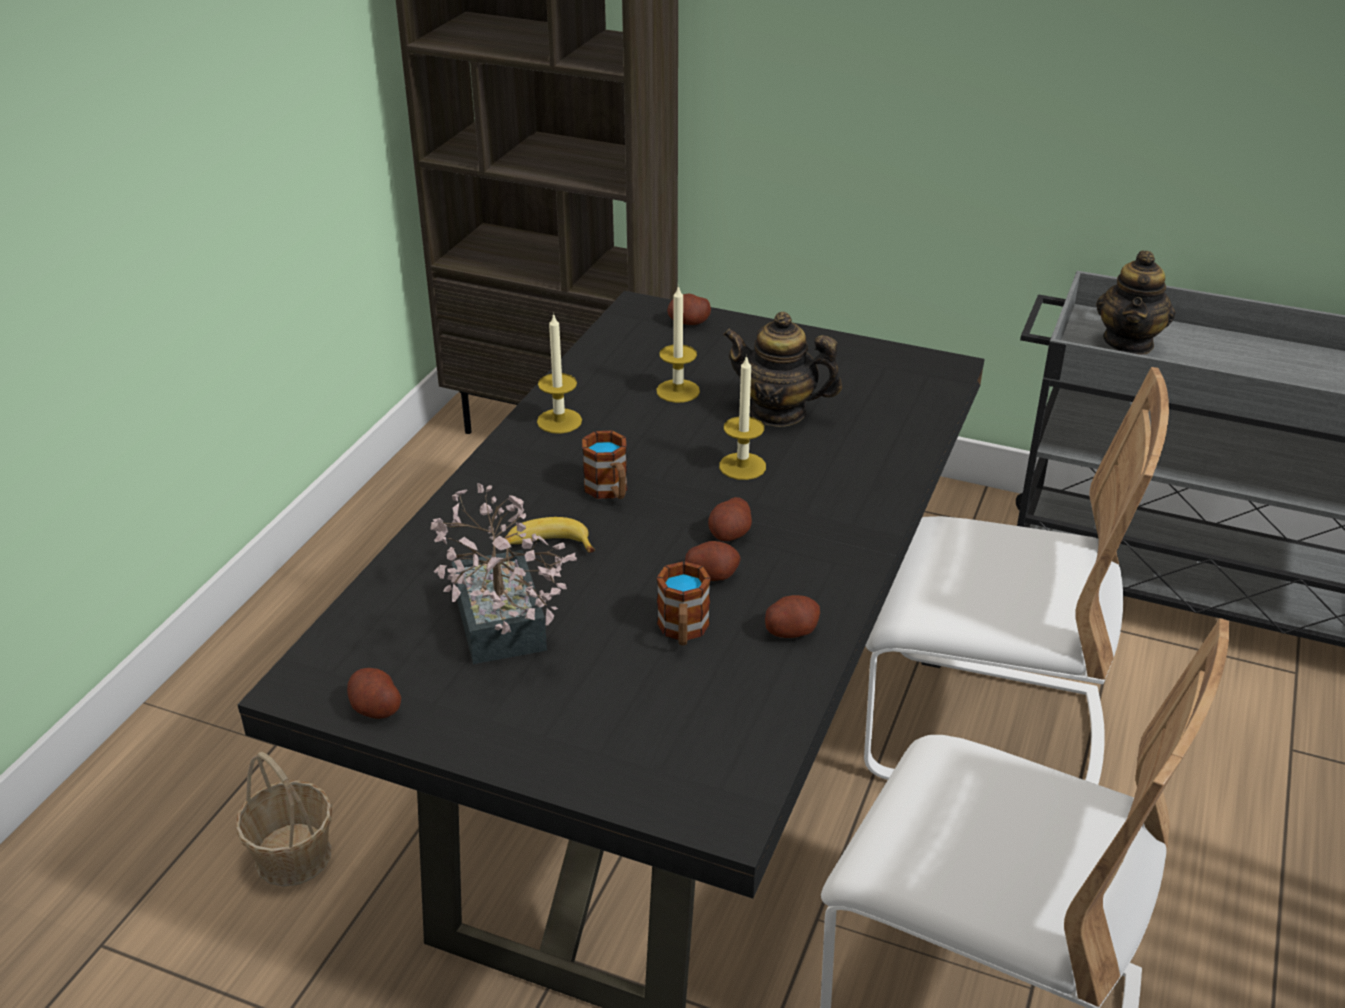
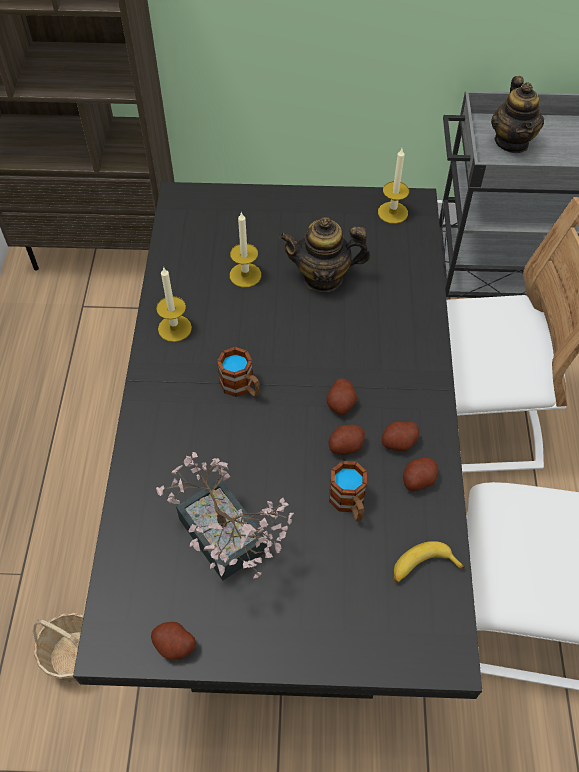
camera: 20 degrees left, 20 degrees up
(548, 545) = (222, 452): banana -> banana (423, 568)
(689, 322) = (222, 203): potato -> potato (399, 442)
(742, 466) = (321, 336): candle -> candle (392, 212)

